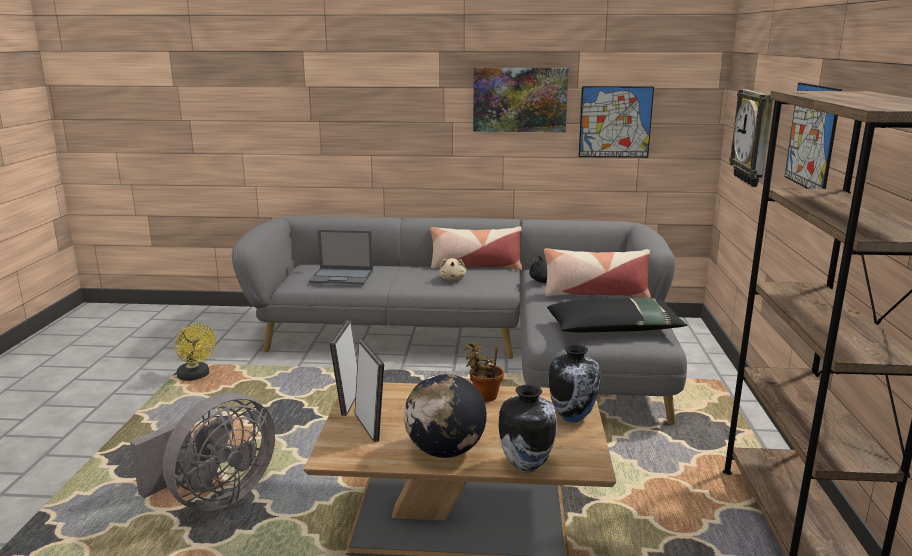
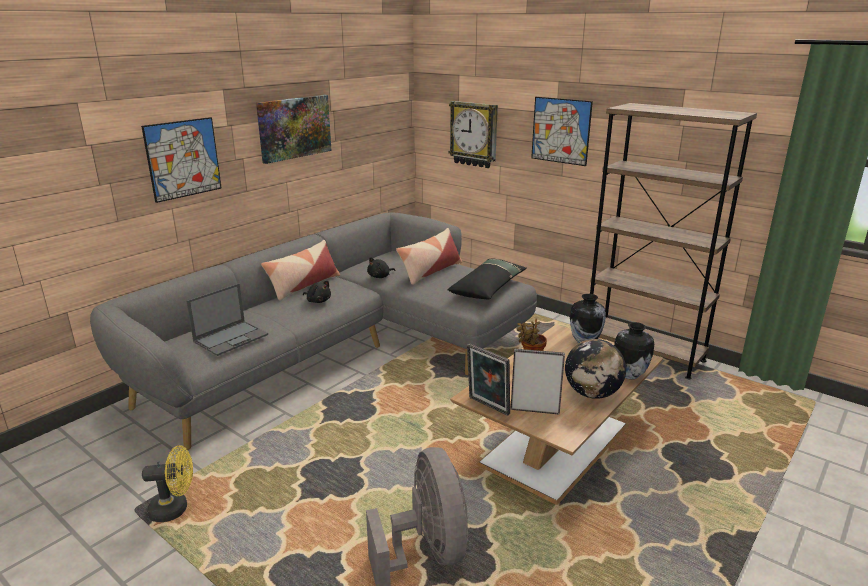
camera: 55 degrees left, 5 degrees up
(452, 279) = (318, 301): beige plush toy -> black plush toy
(615, 122) = (358, 136): picture -> picture (183, 159)

